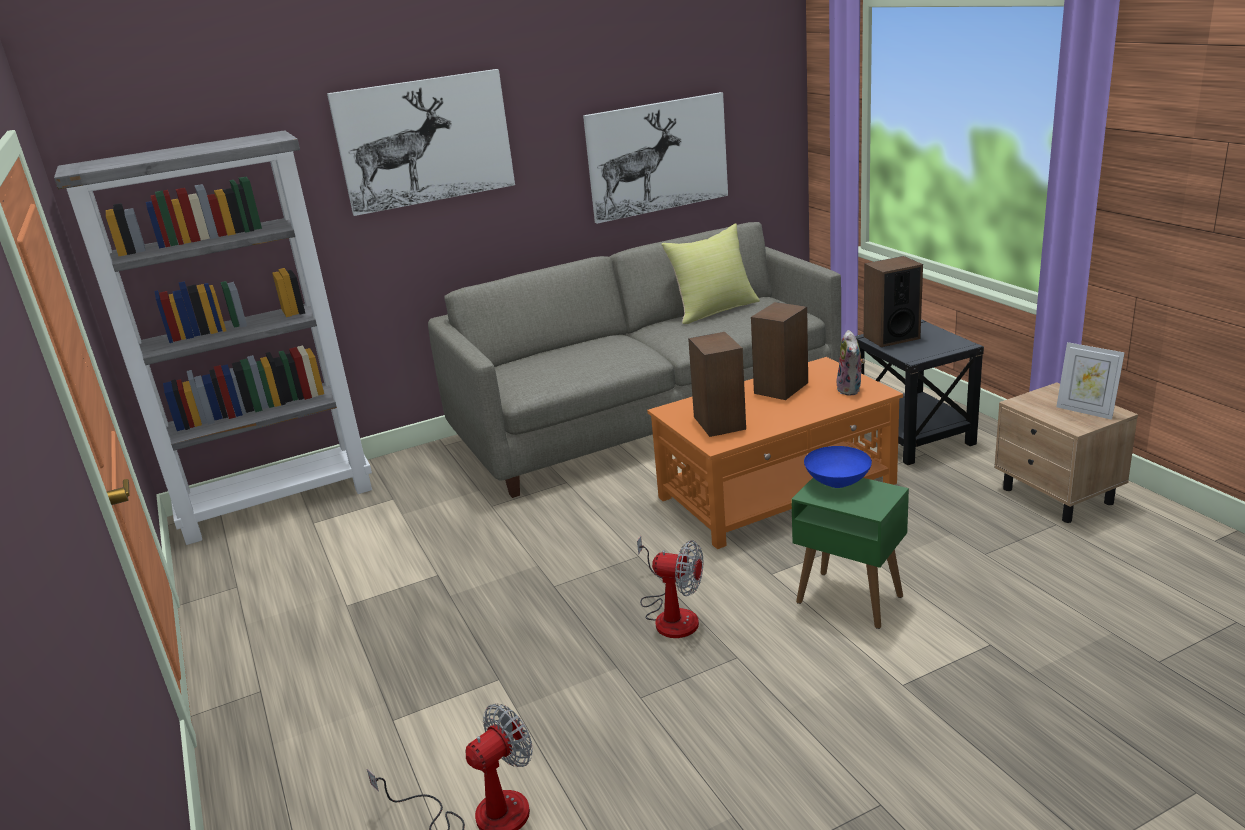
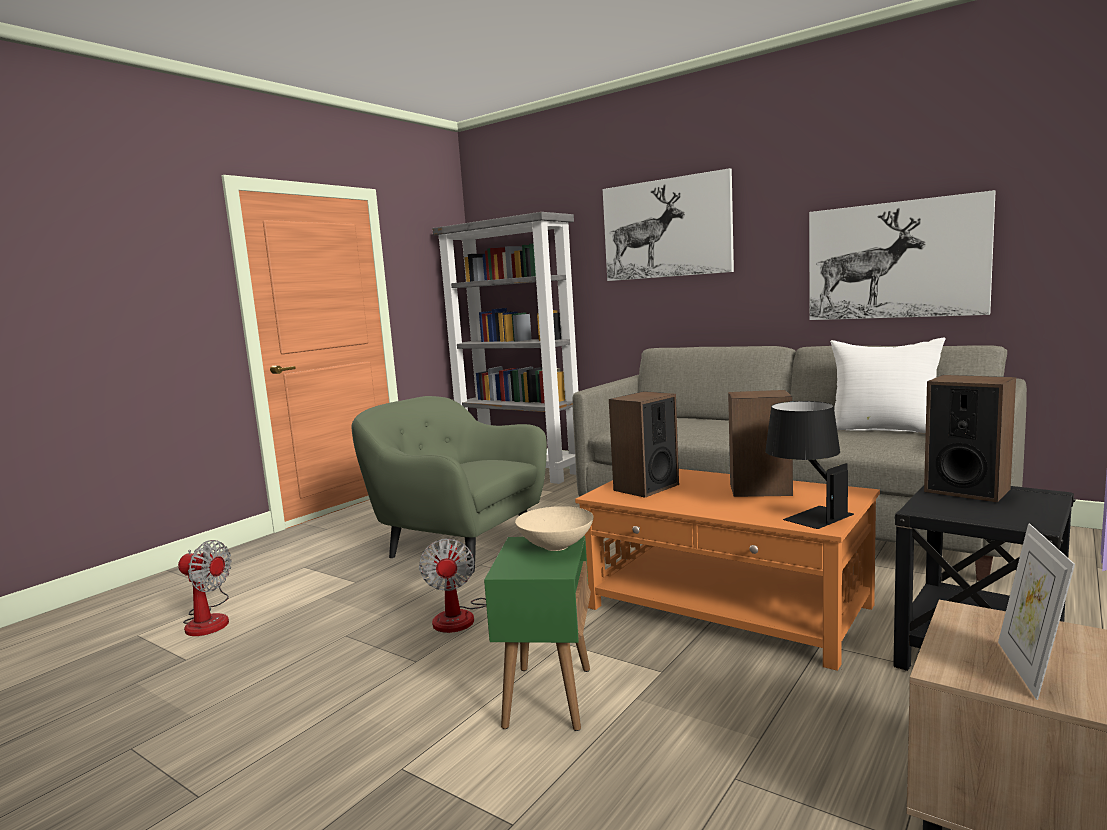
camera: 60 degrees right, 15 degrees down
(478, 591) = (458, 545): none -> green armchair
(714, 310) = (884, 430): yellow pillow -> white pillow
(837, 482) = (557, 546): blue bowl -> beige bowl
(851, 390) = (806, 514): plush toy -> black table lamp

